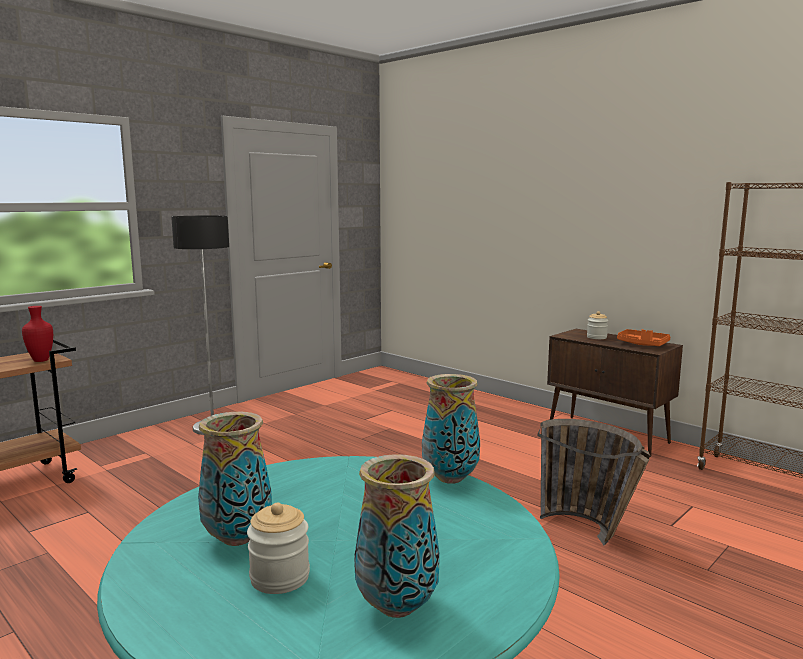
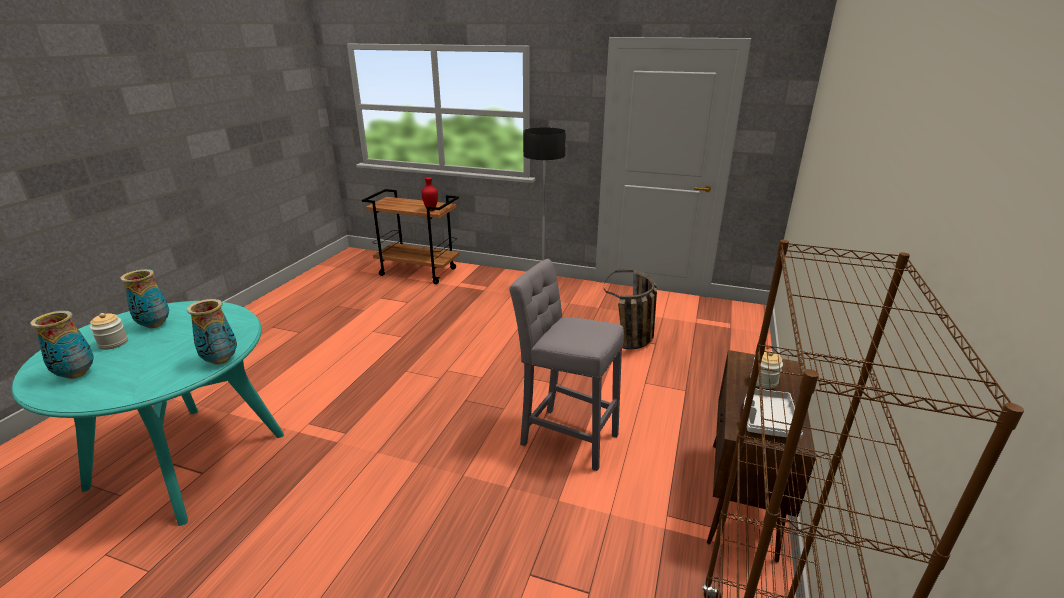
camera: 65 degrees right, 15 degrees up
(501, 475) = (565, 436): none -> grey stool
(592, 533) = (482, 514): basket -> basket (632, 344)
(642, 344) = (767, 420): orange tray -> grey tray

